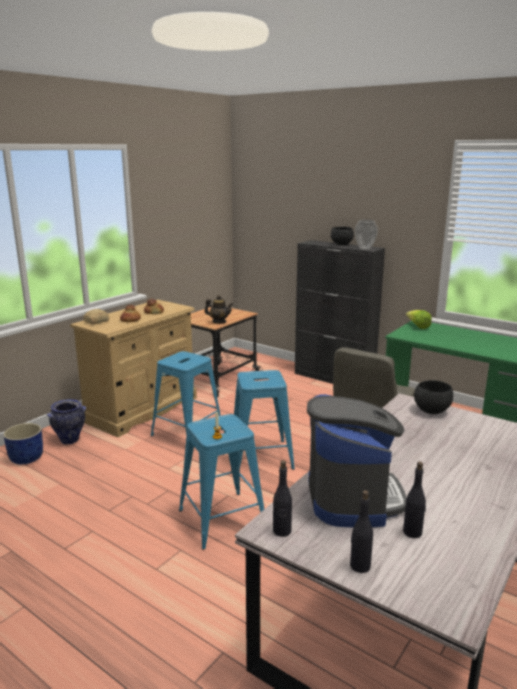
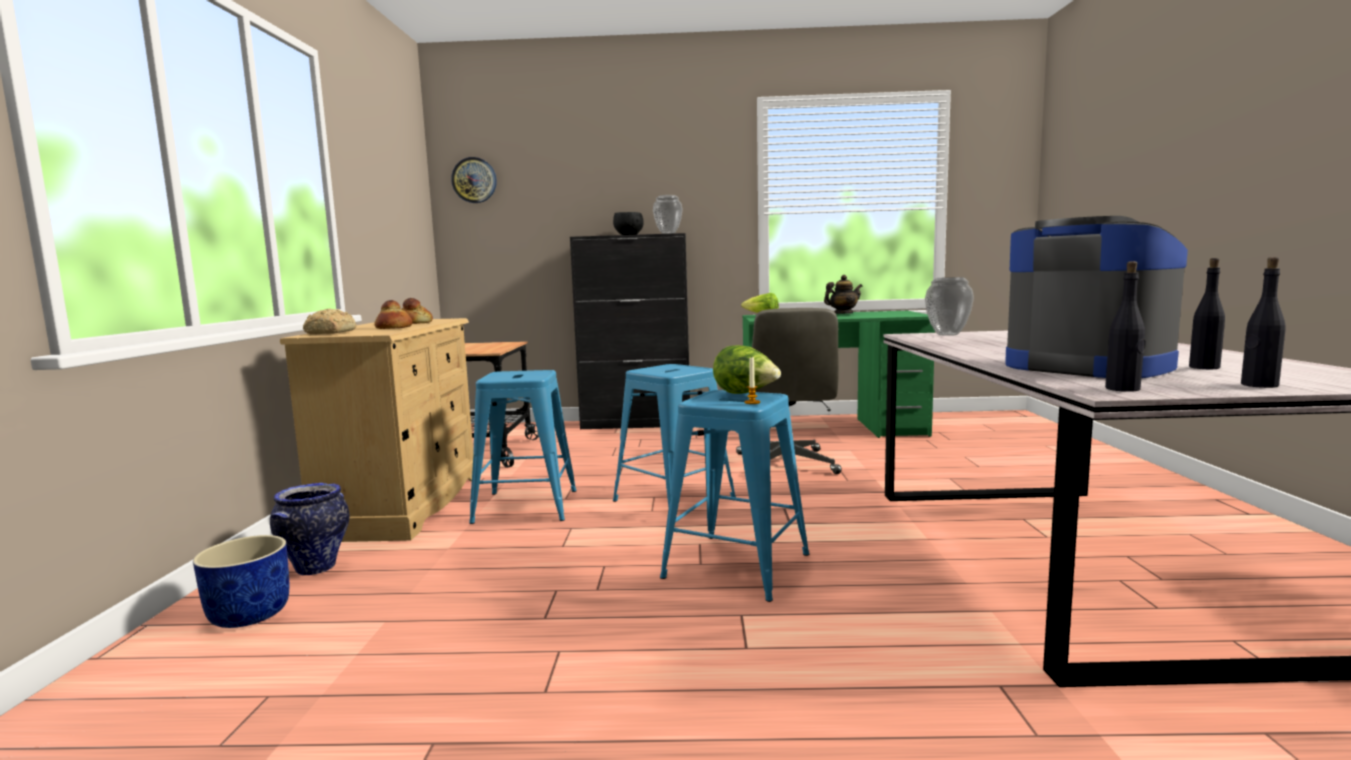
camera: 35 degrees left, 10 degrees down
(219, 322) = (490, 349): teapot -> teapot (843, 314)
(233, 426) = (746, 394): none -> lettuce
(255, 192) = (474, 180): none -> wall clock
(430, 410) = (946, 334): black bowl -> vase

